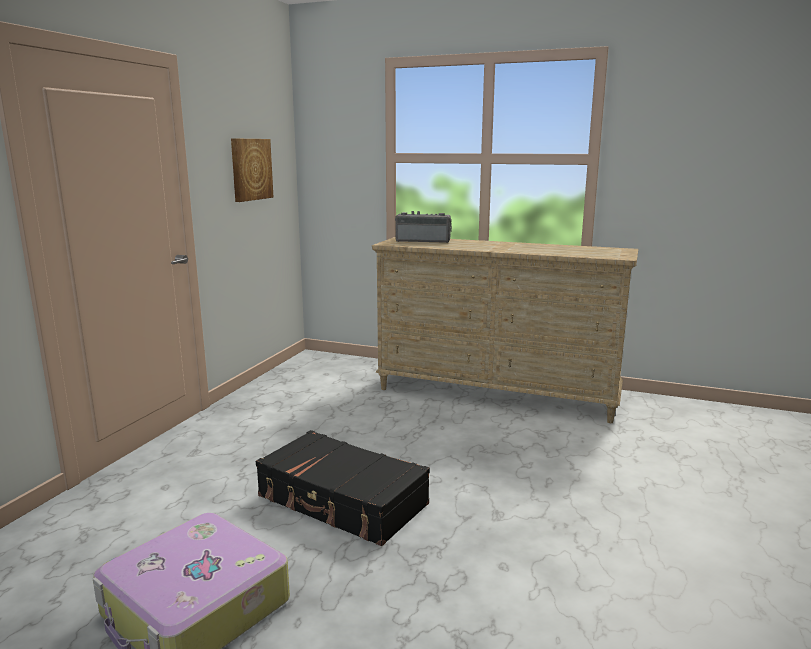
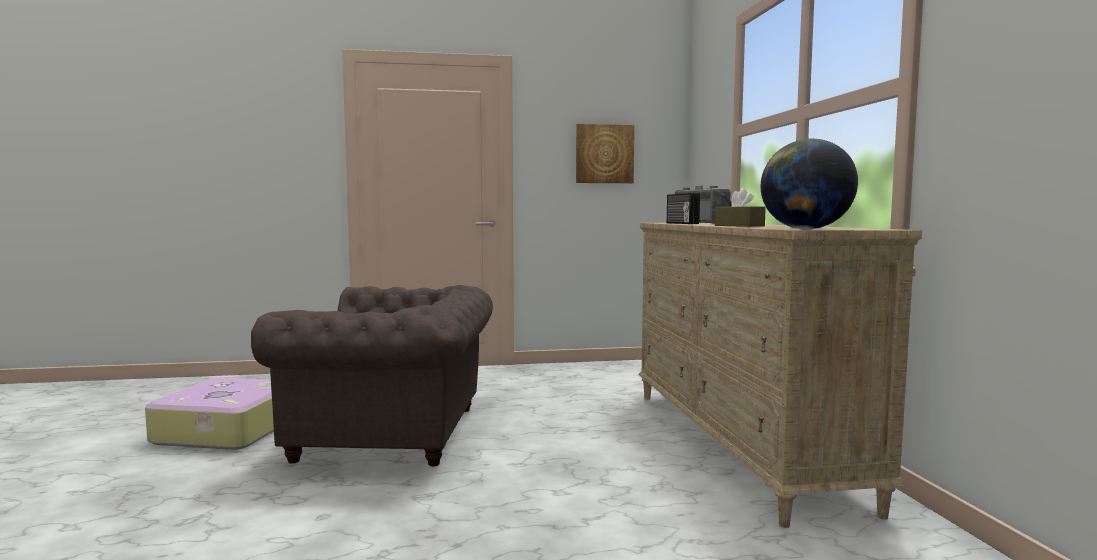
camera: 60 degrees right, 10 degrees down
(342, 501) = (397, 433): black suitcase -> brown armchair
(435, 246) = (681, 223): none -> radio
(529, 251) = (739, 226): none -> brown tissue box
(617, 256) = (805, 229): none -> globe

